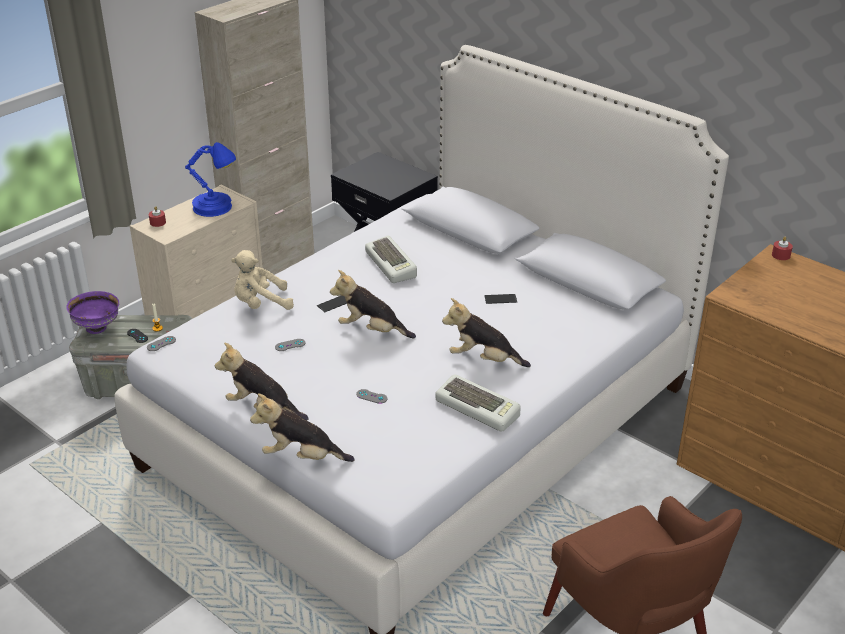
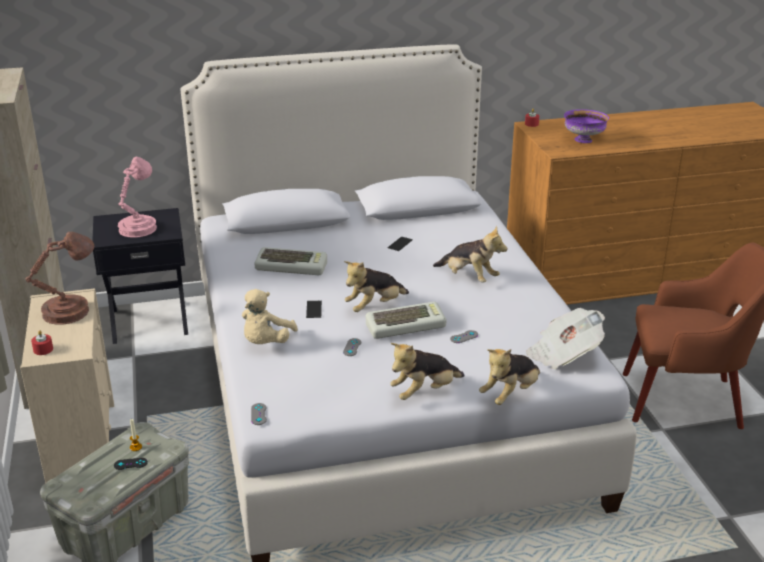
camera: 55 degrees left, 5 degrees down
(97, 328) = (79, 486): purple bowl -> purple bowl (583, 140)
(215, 208) = (70, 311): blue table lamp -> brown table lamp
(383, 176) = (139, 227): none -> pink table lamp
(400, 465) = (563, 354): none -> newspaper
(479, 408) = (526, 300): keyboard -> keyboard (406, 325)
(483, 360) = (469, 277): plush toy -> plush toy turned 105 degrees counterclockwise

